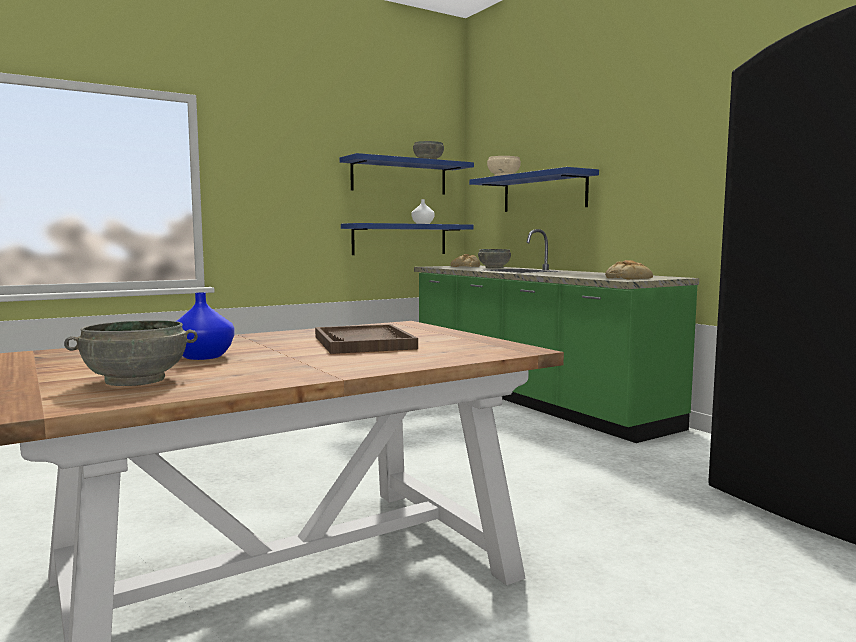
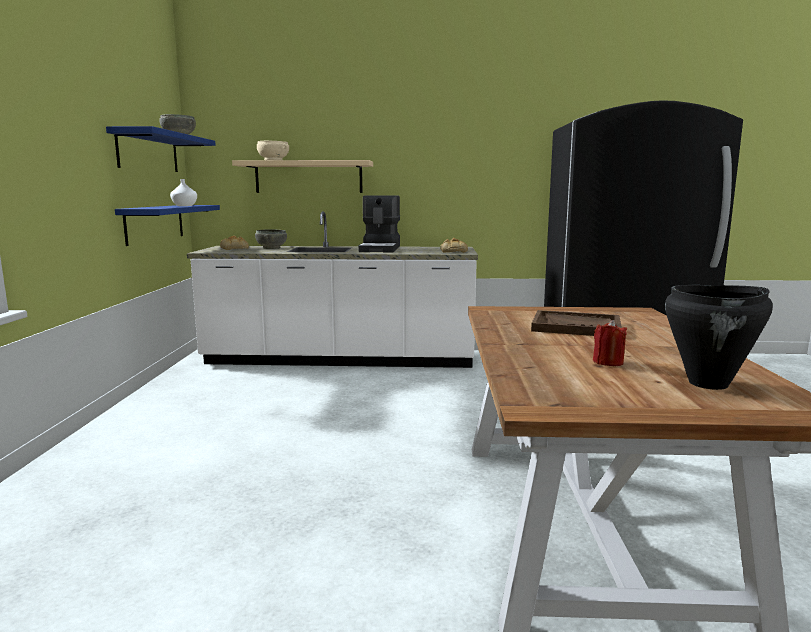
camera: 55 degrees left, 5 degrees up
(135, 380) = (709, 384): grey bowl -> black cooking pot
(202, 357) = (608, 362): blue vase -> red candle
(530, 399) = (340, 359): green counter -> white counter
(544, 192) = (308, 177): blue shelf -> beige shelf
(573, 273) = (381, 249): none -> coffee machine

